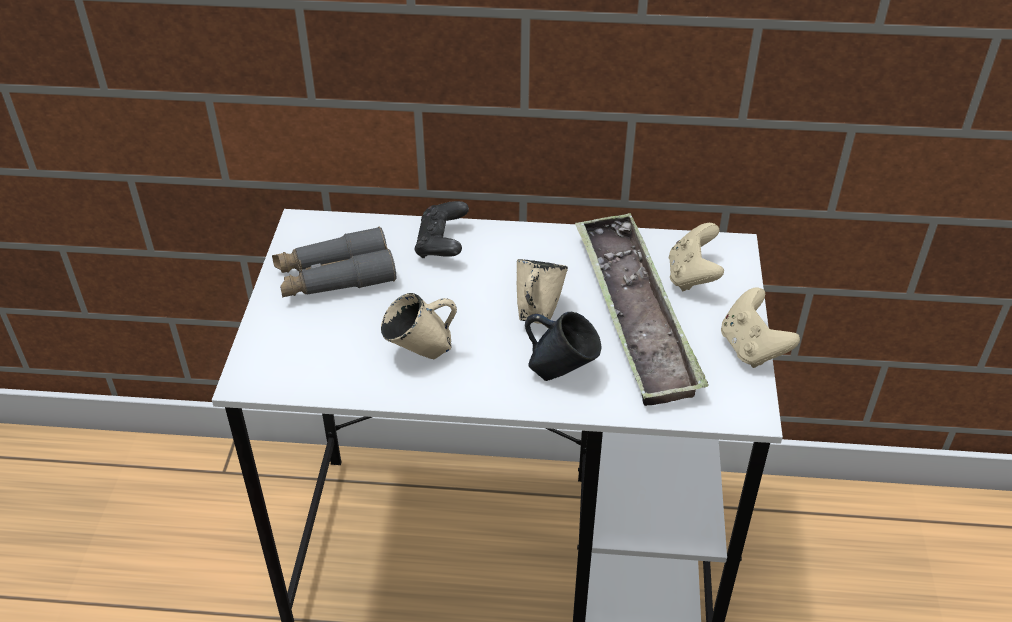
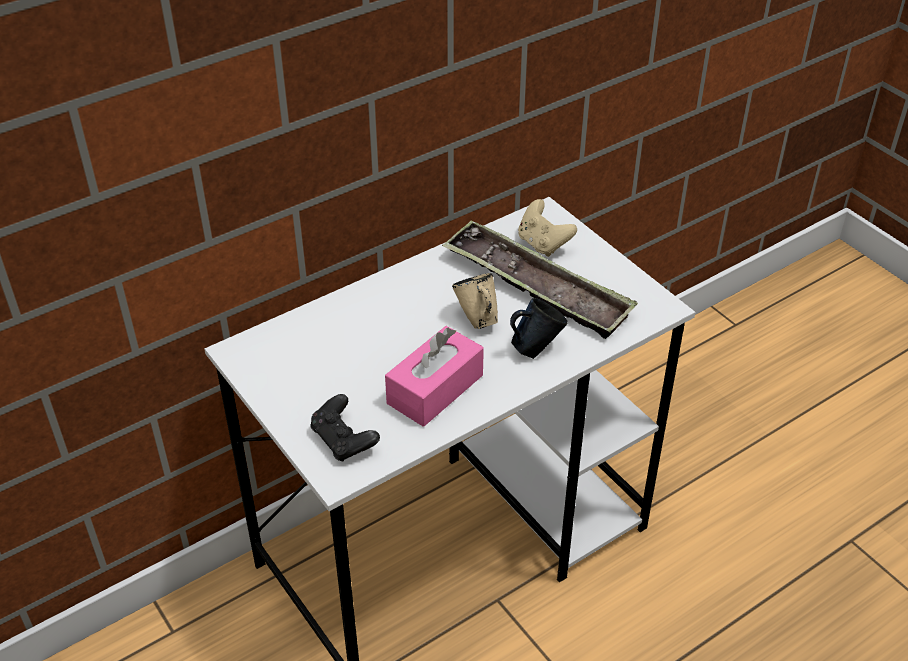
camera: 40 degrees left, 0 degrees up
(335, 277) = (309, 374): grey binoculars -> none
(421, 354) = (435, 389): beige mug -> pink tissue box
(442, 244) = (358, 310): black game controller -> black game controller (344, 440)
(751, 348) = (625, 269): beige game controller -> none

